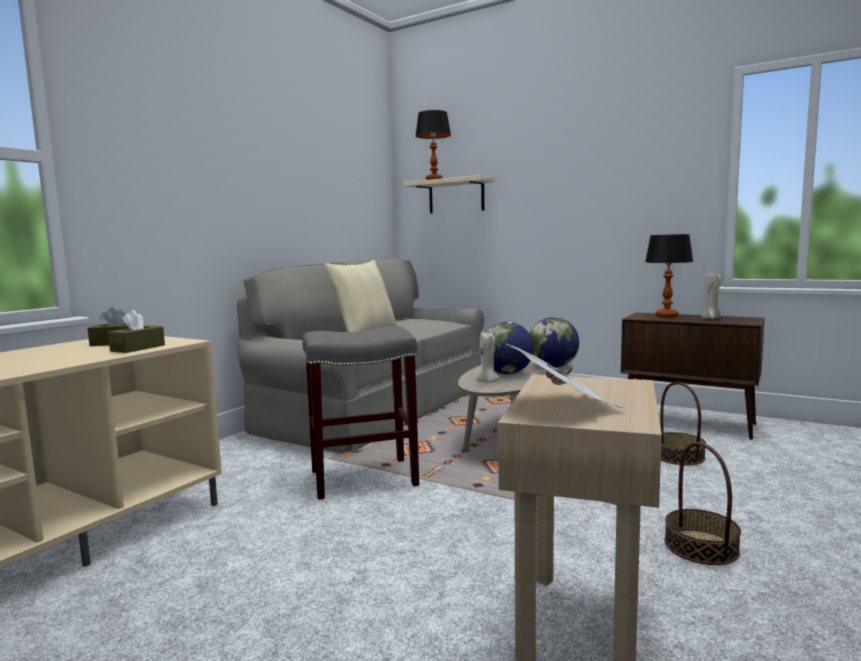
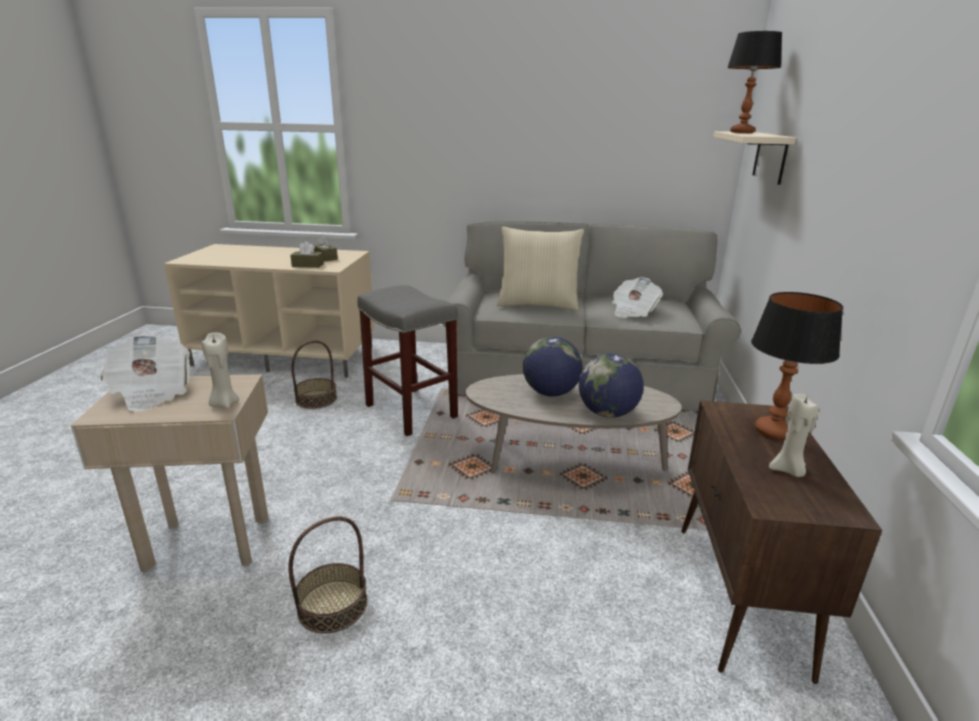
camera: 65 degrees right, 15 degrees up
(421, 324) = (633, 311): none -> newspaper
(488, 381) = (507, 389): beige candle -> beige candle (224, 403)
(678, 456) = (581, 587): basket -> basket (316, 399)

